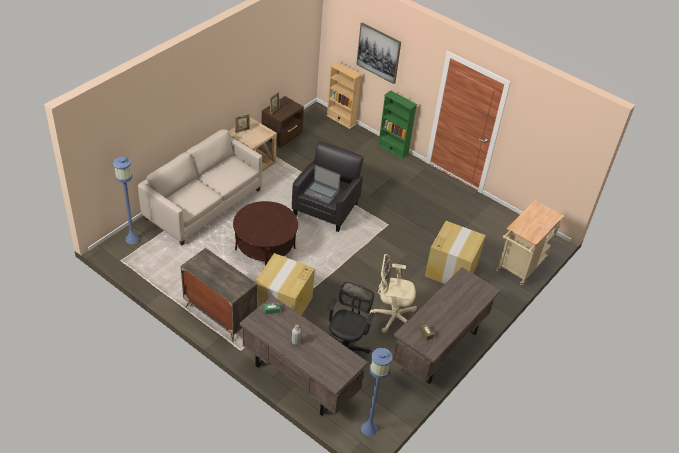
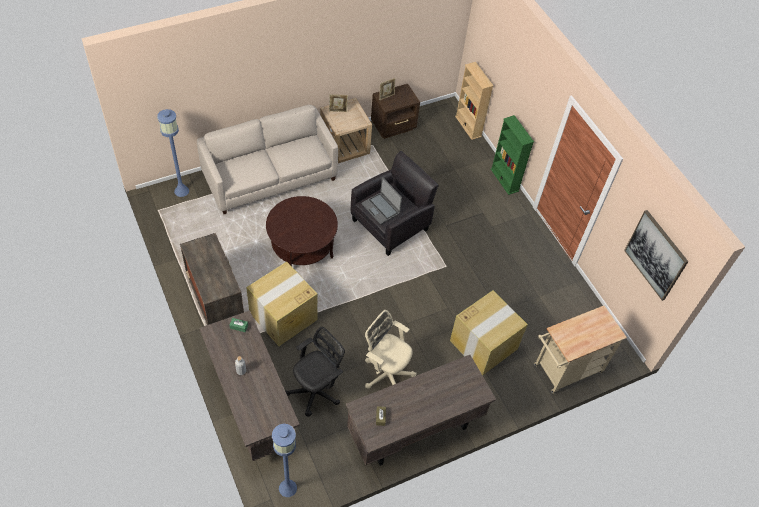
camera: 25 degrees right, 10 degrees up
(378, 53) = (511, 69): picture -> picture (656, 255)

